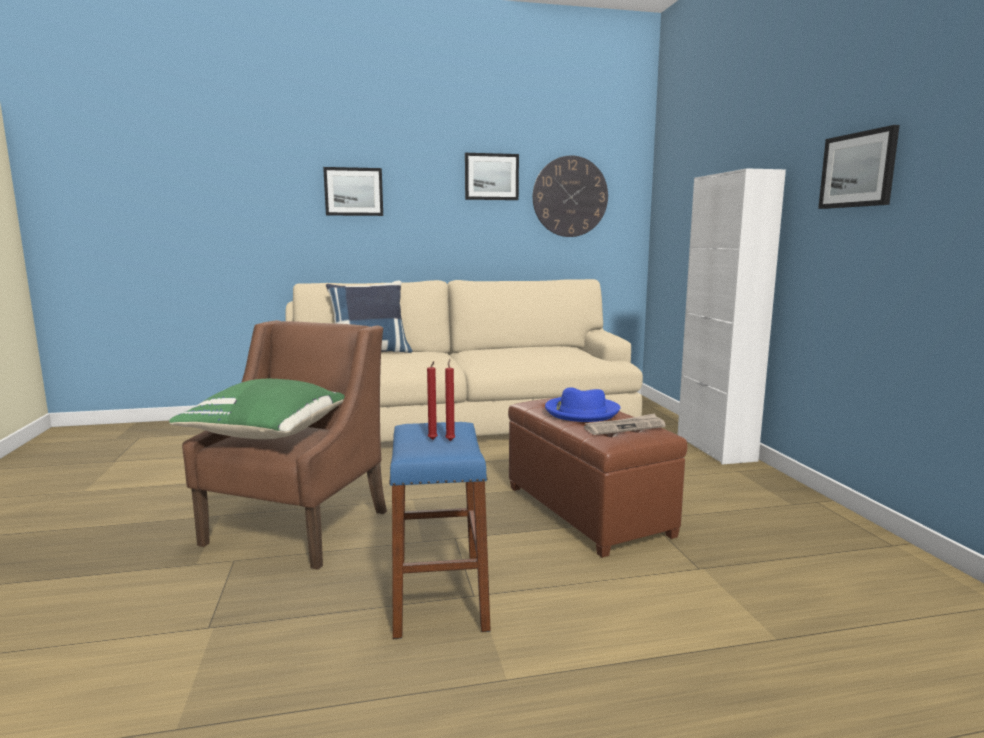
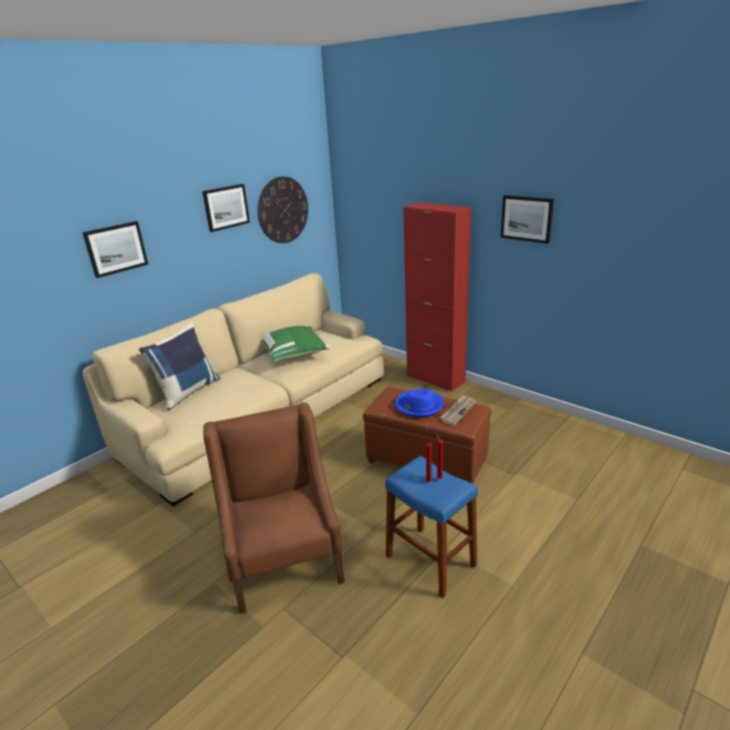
camera: 35 degrees left, 15 degrees up
(269, 434) = (274, 516): green pillow -> green pillow (295, 354)
(715, 448) = (435, 379): white cabinet -> red cabinet

